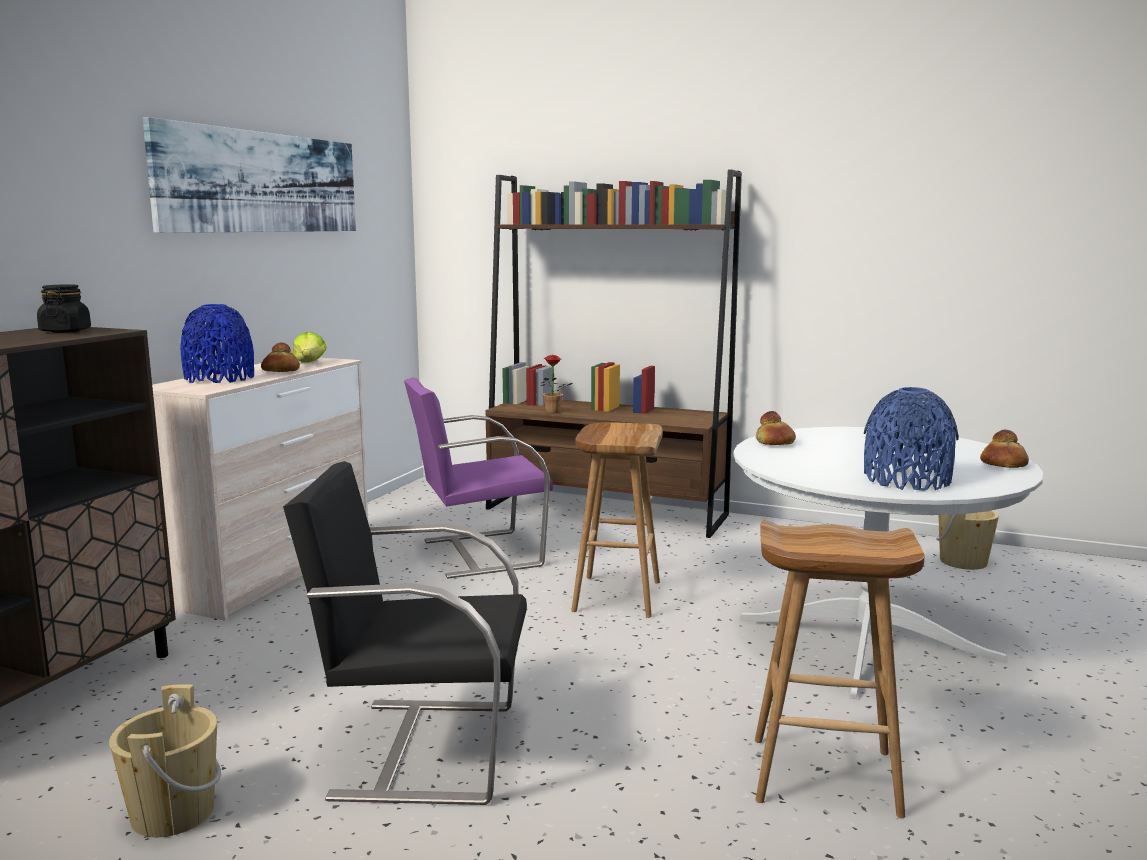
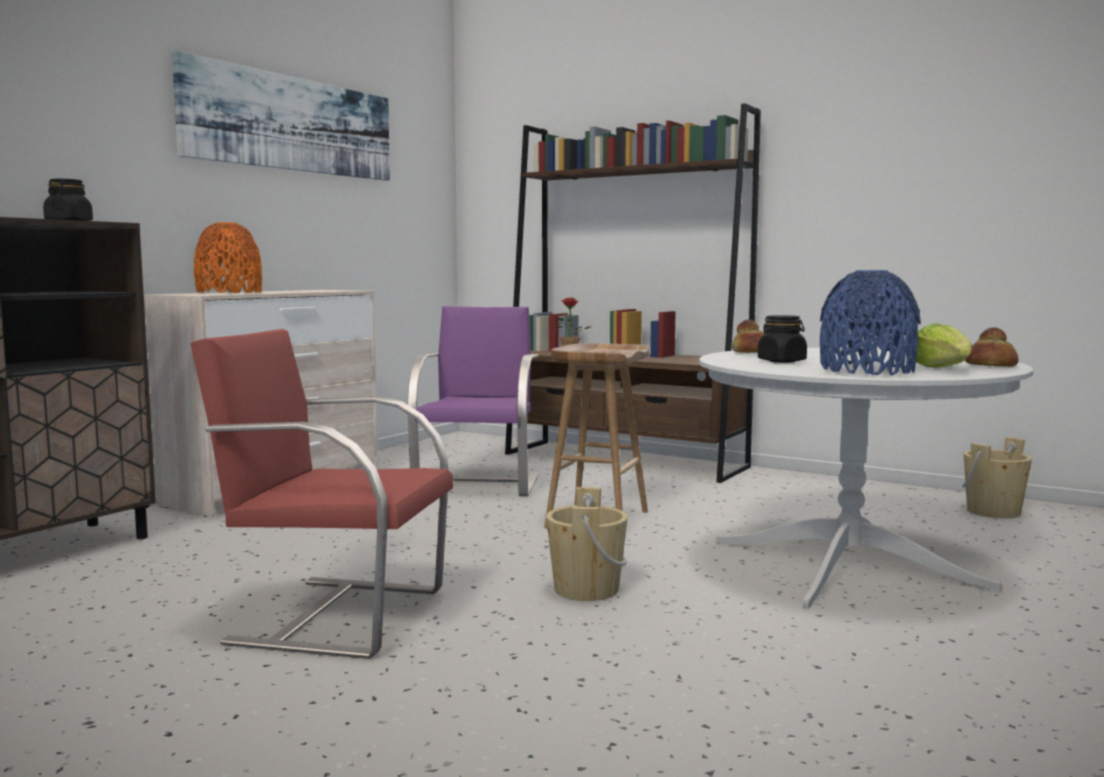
camera: 10 degrees right, 5 degrees down
(173, 813) = (78, 642): beige bucket -> beige bucket (586, 589)
(219, 379) = (229, 293): blue vase -> orange vase
(280, 371) = (290, 292): bread -> none
(310, 363) = (324, 290): lettuce -> lettuce (944, 369)
(423, 748) = (336, 614): black chair -> red chair
(479, 553) = (479, 483): purple chair -> purple chair turned 105 degrees clockwise
(817, 462) = (782, 361): none -> black jar
(822, 777) = (734, 664): brown stool -> none

